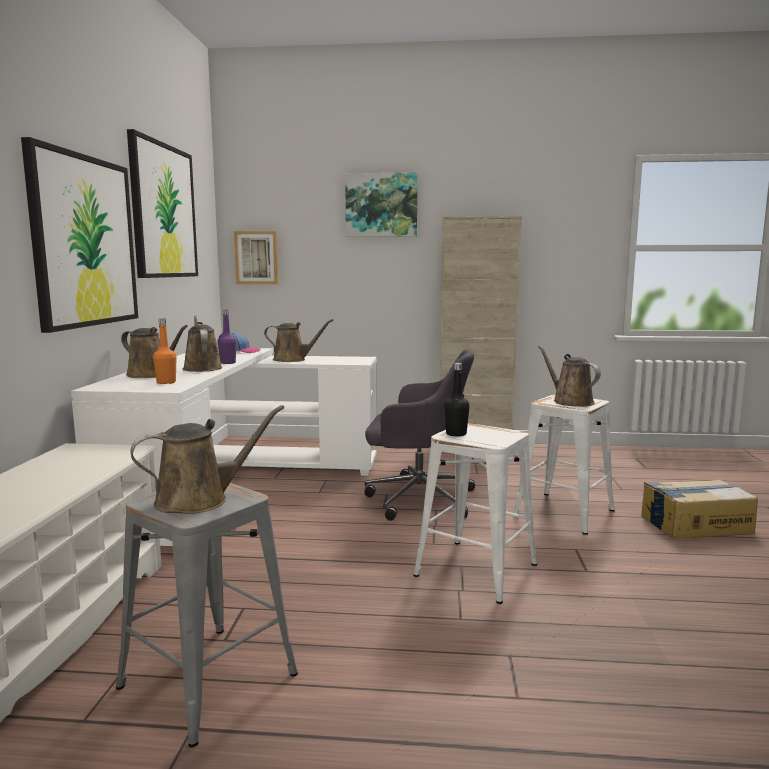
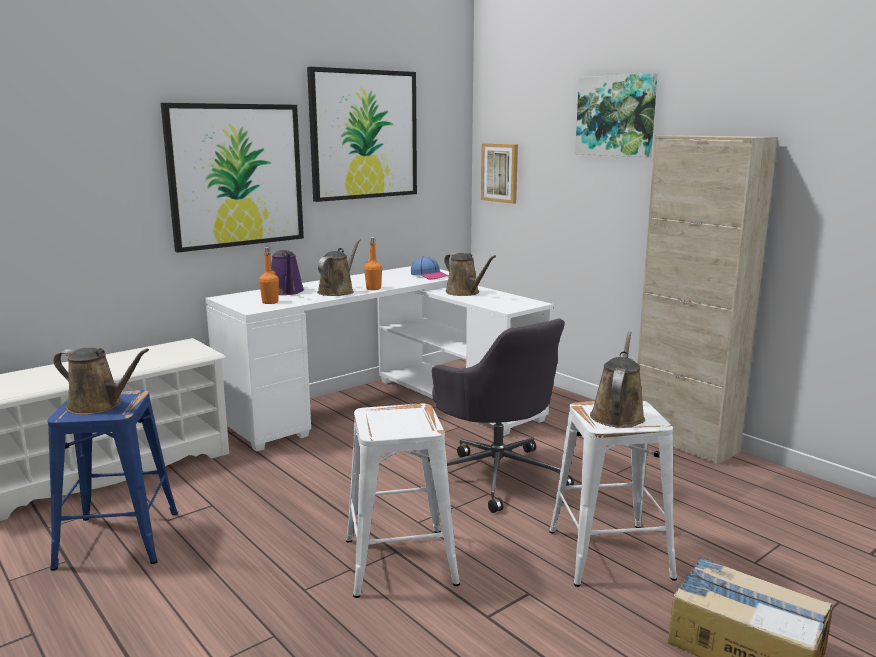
camera: 45 degrees right, 5 degrees up
(151, 375) = (286, 292): brown watering can -> purple watering can
(207, 681) = (117, 539): grey stool -> blue stool
(228, 363) = (373, 288): purple bottle -> orange bottle
(456, 434) = (381, 413): black bottle -> none

